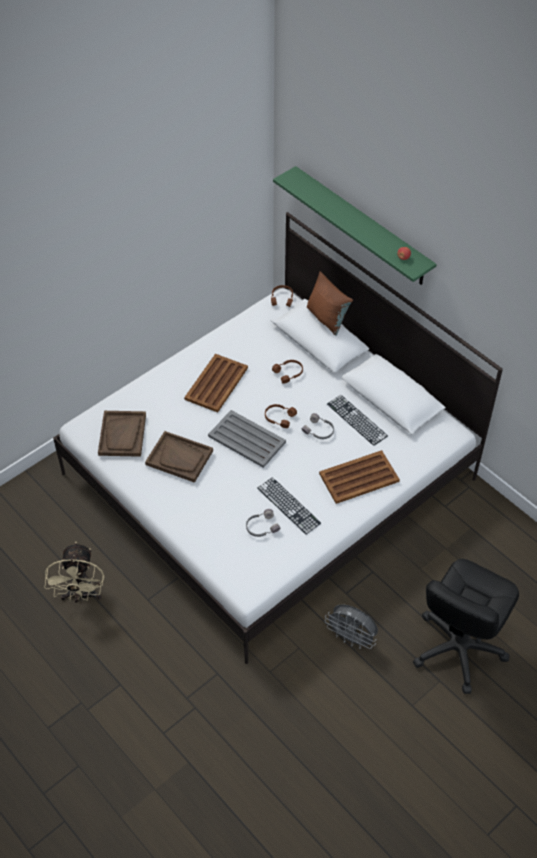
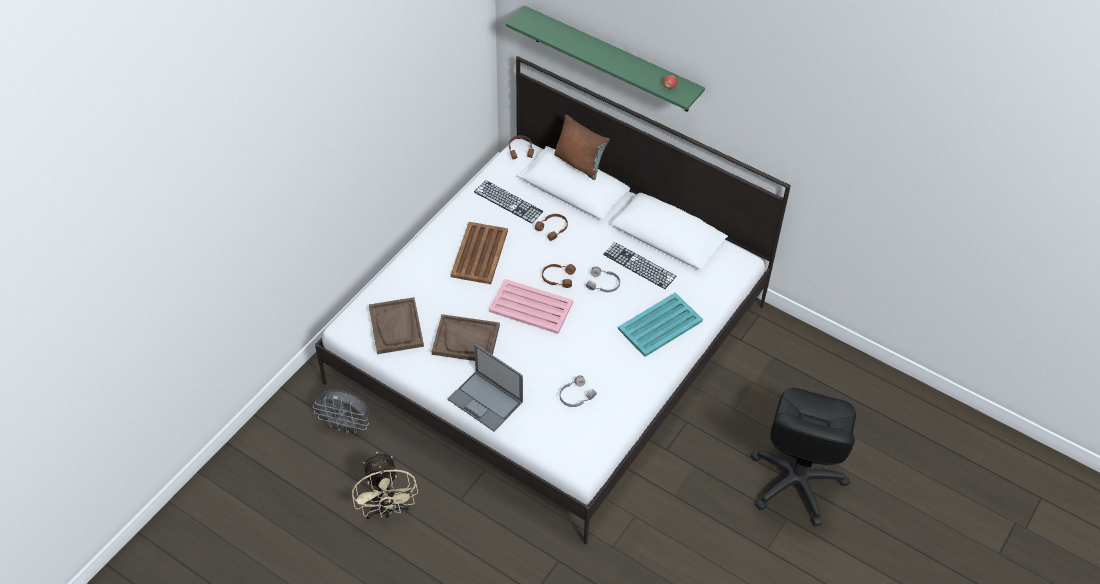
camera: 15 degrees left, 0 degrees up
(180, 515) = (486, 401): none -> laptop
(247, 440) = (531, 307): grey tray -> pink tray
(288, 505) = (597, 368): keyboard -> keyboard (508, 202)
(351, 638) = (686, 494): grey fan -> grey fan (346, 425)
(359, 477) = (661, 325): brown tray -> turquoise tray

